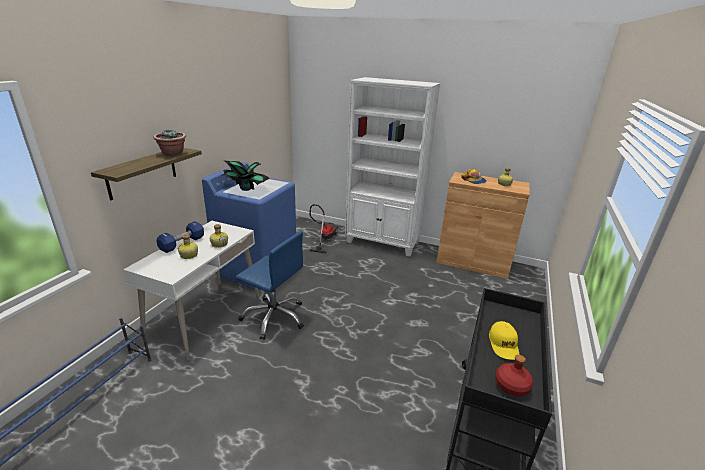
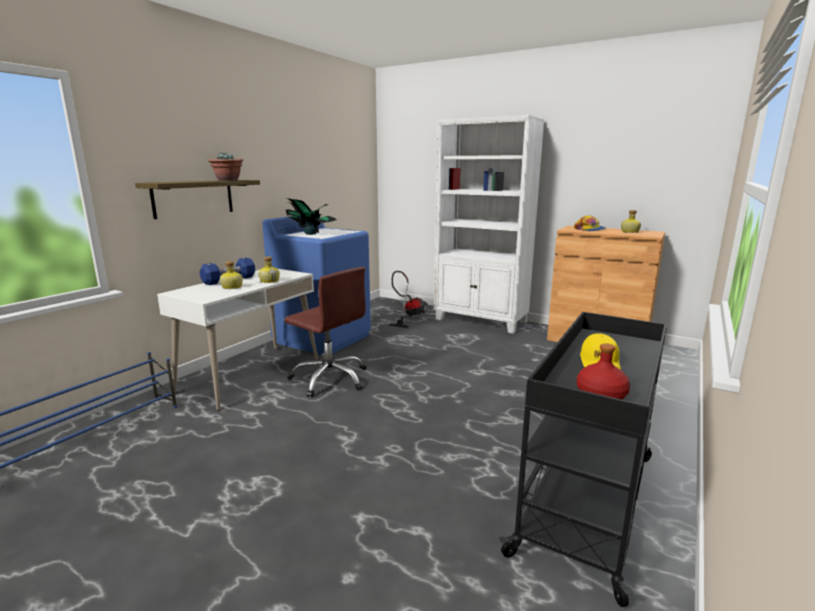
camera: 10 degrees right, 10 degrees down
(274, 317) = (330, 379): blue office chair -> brown office chair

